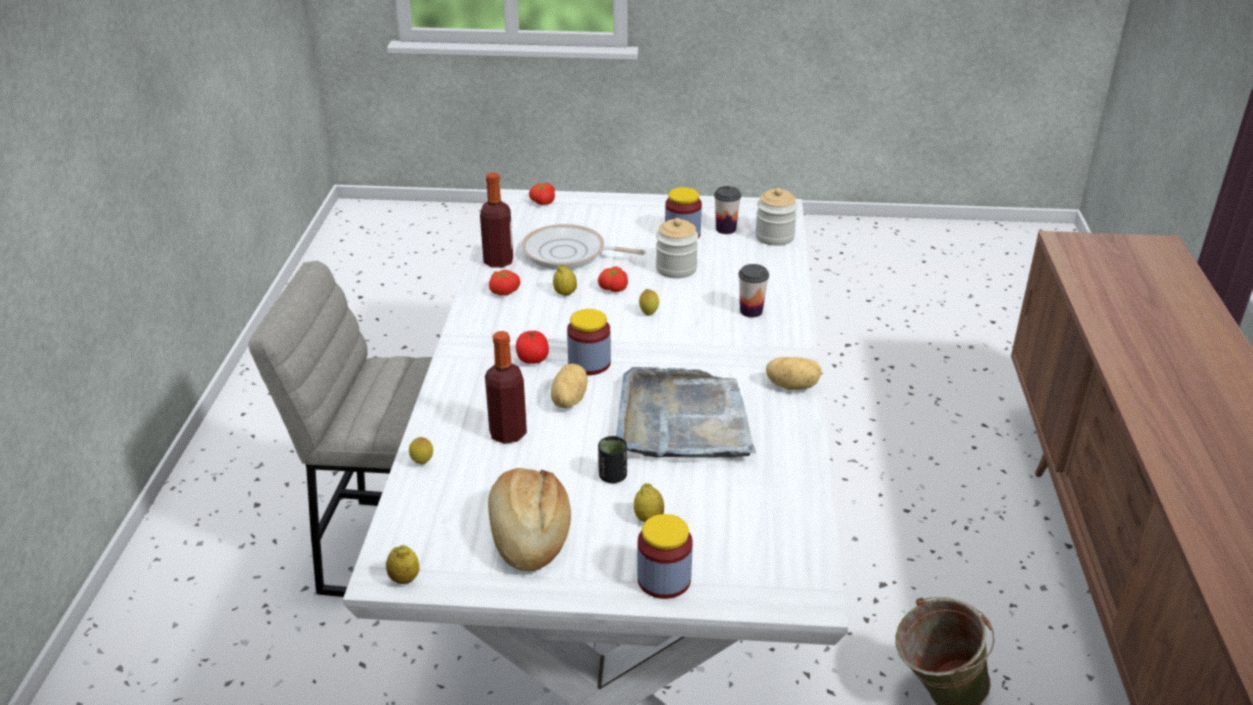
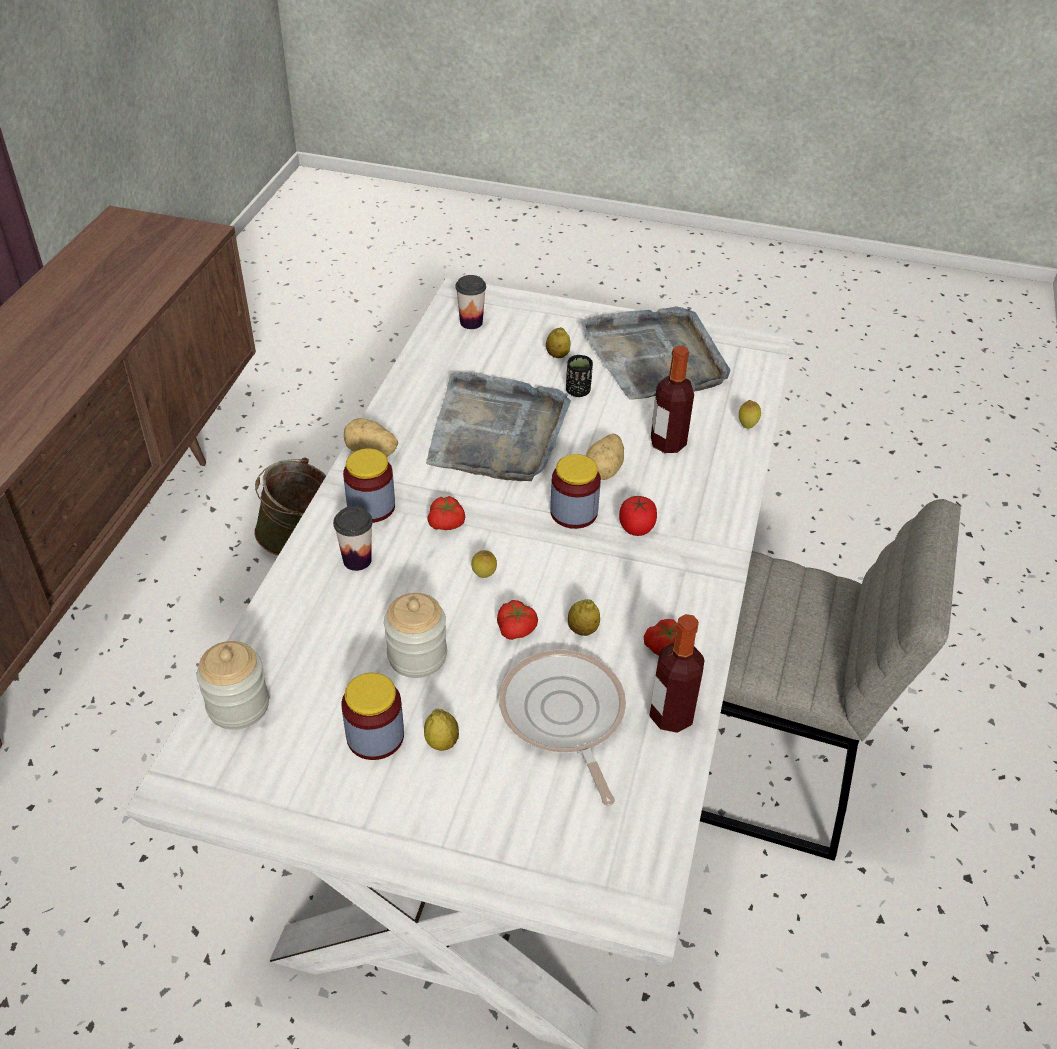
camera: 170 degrees left, 10 degrees up
(404, 579) = (749, 341): lemon -> lemon (441, 742)
(527, 535) = (655, 357): bread -> grey tray
(542, 202) = (586, 882): tomato -> tomato (447, 523)
(569, 254) = (563, 716): frying pan -> frying pan turned 135 degrees counterclockwise
(664, 579) = (559, 316): jar -> jar (371, 507)
(725, 229) = (301, 739): cup -> cup (471, 322)

